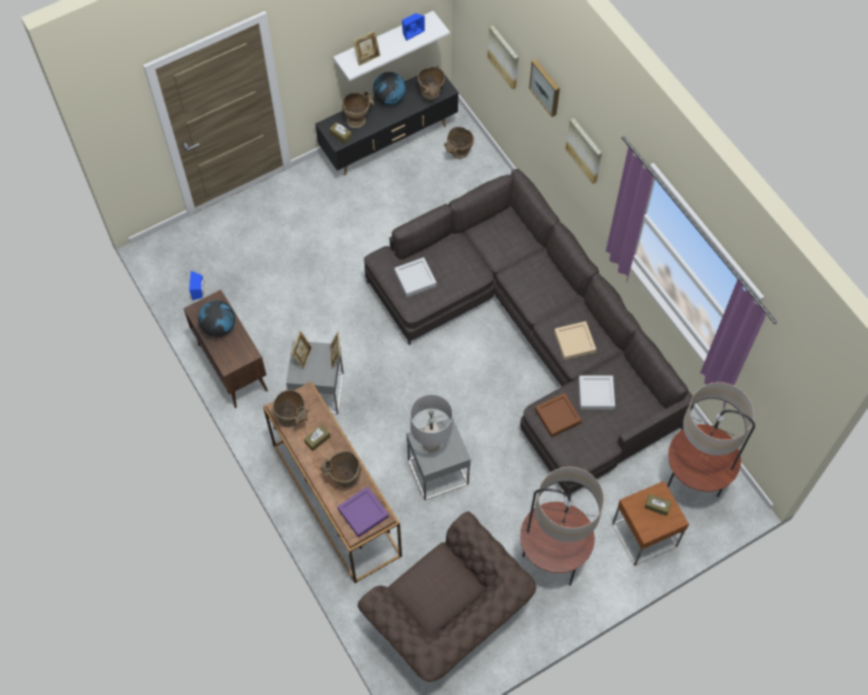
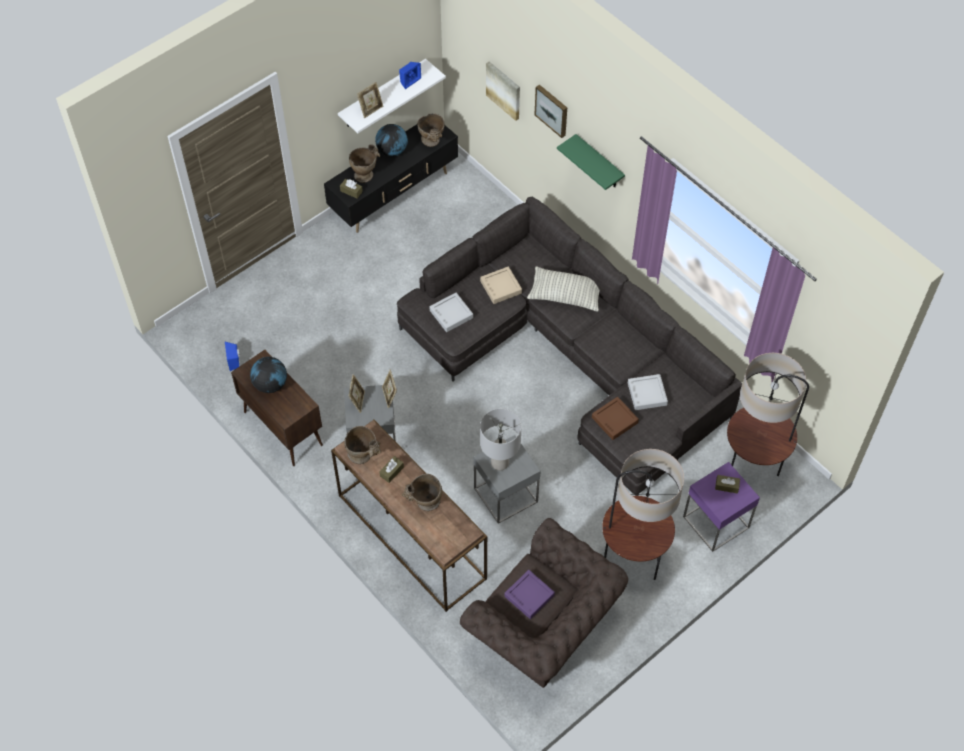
camera: 10 degrees left, 5 degrees down
(363, 513) = (450, 532): purple tray -> purple tray (529, 596)
(458, 154) = (464, 197): beige vase -> none
(534, 276) = (565, 295): none -> pillow
(574, 342) = (616, 350): beige tray -> beige tray (501, 287)
(585, 150) = (599, 163): picture -> green shelf
(644, 535) = (716, 522): brown side table -> purple side table

